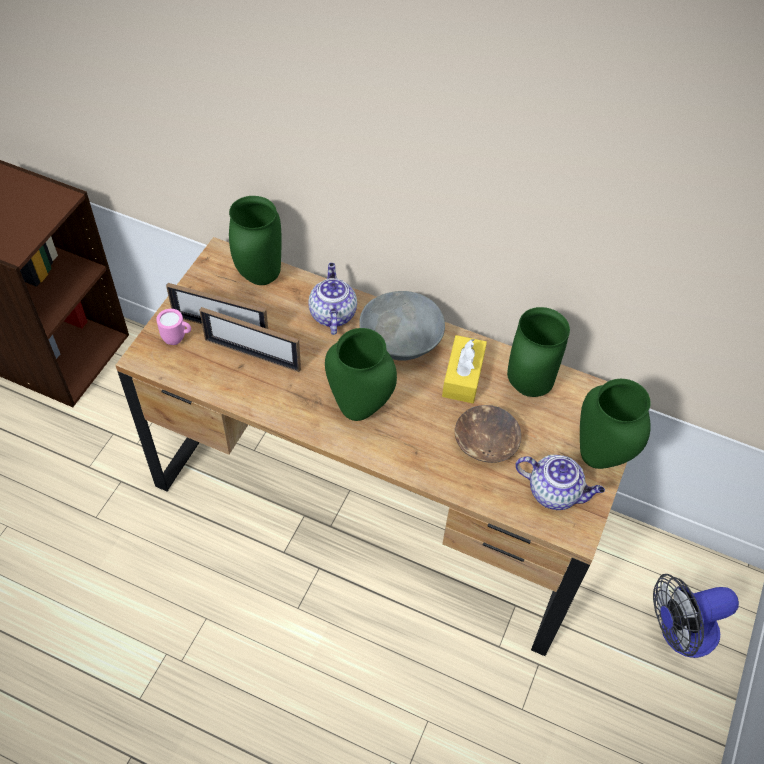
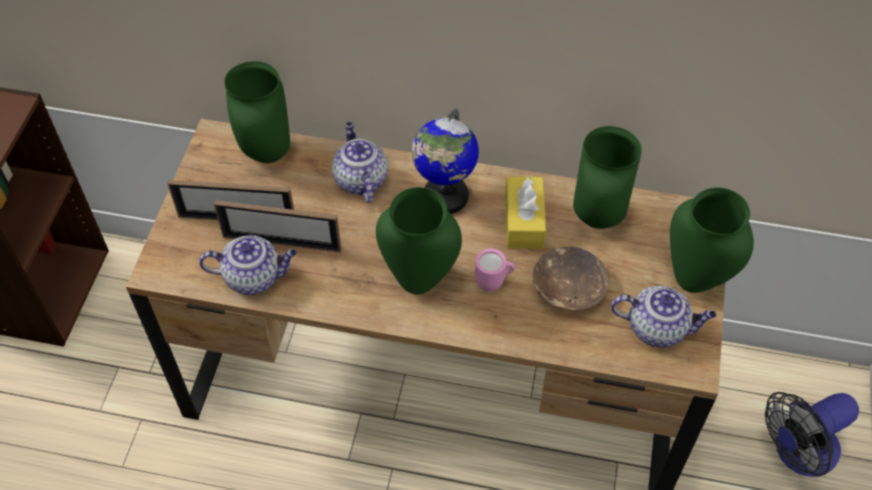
camera: 10 degrees left, 0 degrees up
(178, 339) = (191, 242): pink mug -> pink mug (493, 282)
(222, 378) = (254, 277): none -> teapot
(400, 342) = (445, 196): grey bowl -> globe

